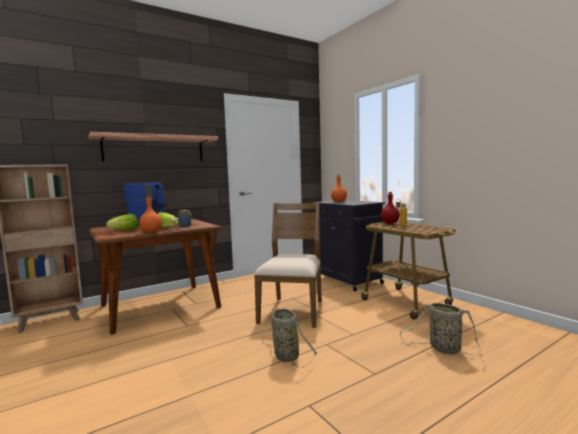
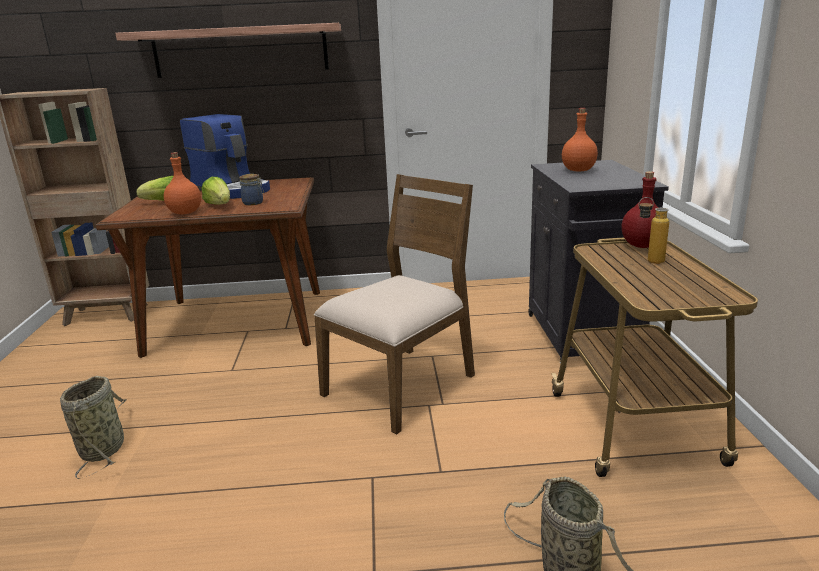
camera: 30 degrees right, 15 degrees up
(285, 355) = (288, 477): basket -> basket (104, 448)

